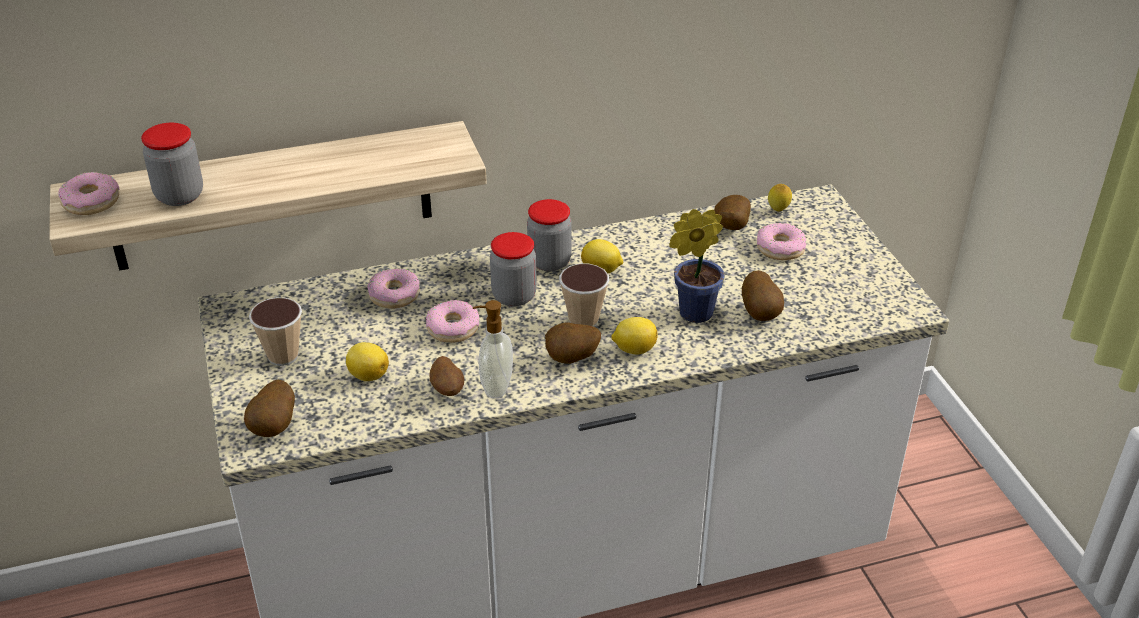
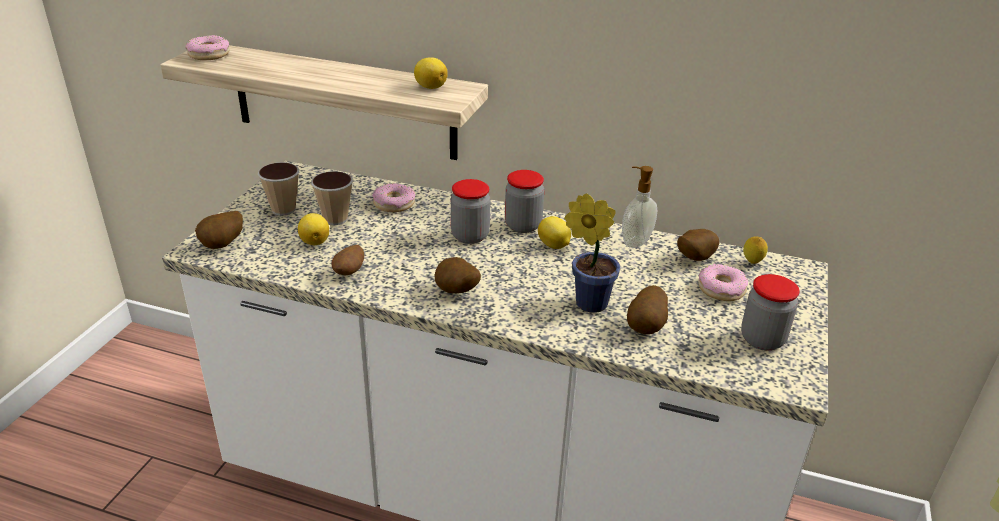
camera: 35 degrees right, 5 degrees down
(179, 196) = (256, 66): jar -> jar (762, 339)
(452, 328) = (403, 238): donut -> none
(495, 387) = (382, 285): soap dispenser -> soap dispenser (635, 241)
(583, 320) = (498, 271): cup -> cup (335, 219)
(634, 349) = (511, 306): lemon -> lemon (430, 87)

